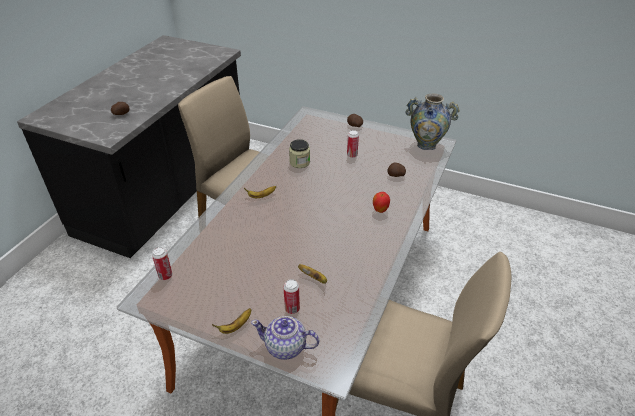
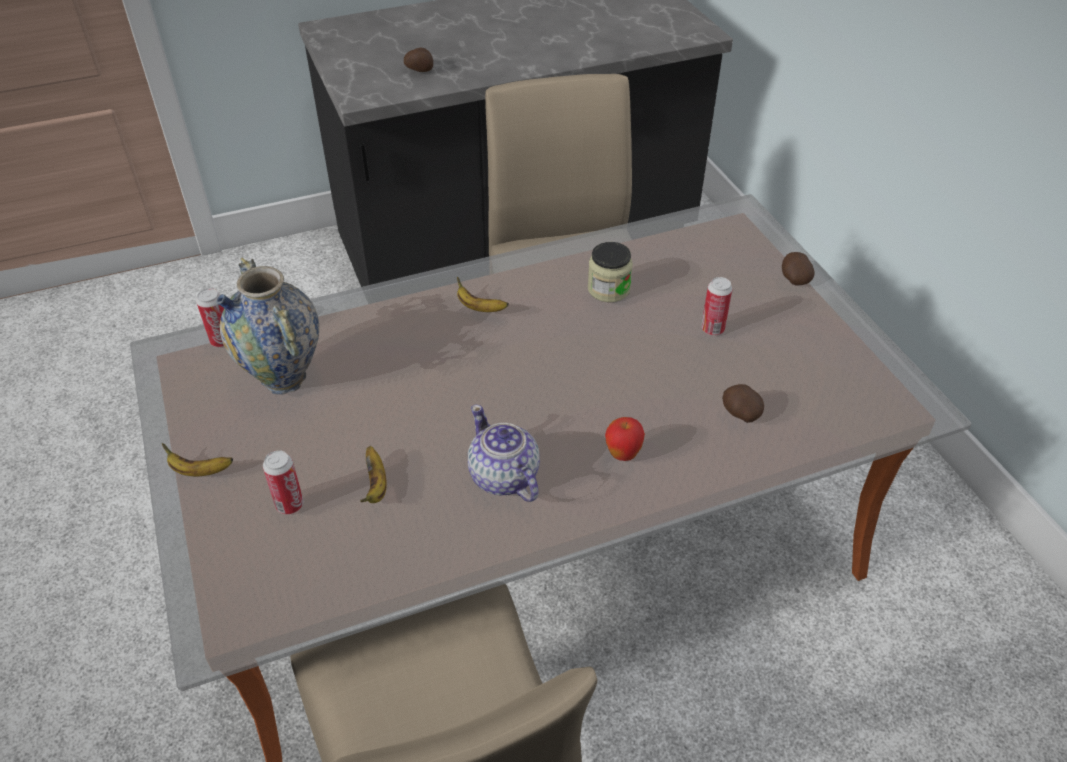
camera: 45 degrees right, 5 degrees up
(286, 347) = (211, 550): teapot -> teapot (503, 477)
(426, 145) = (886, 395): vase -> vase (283, 378)

